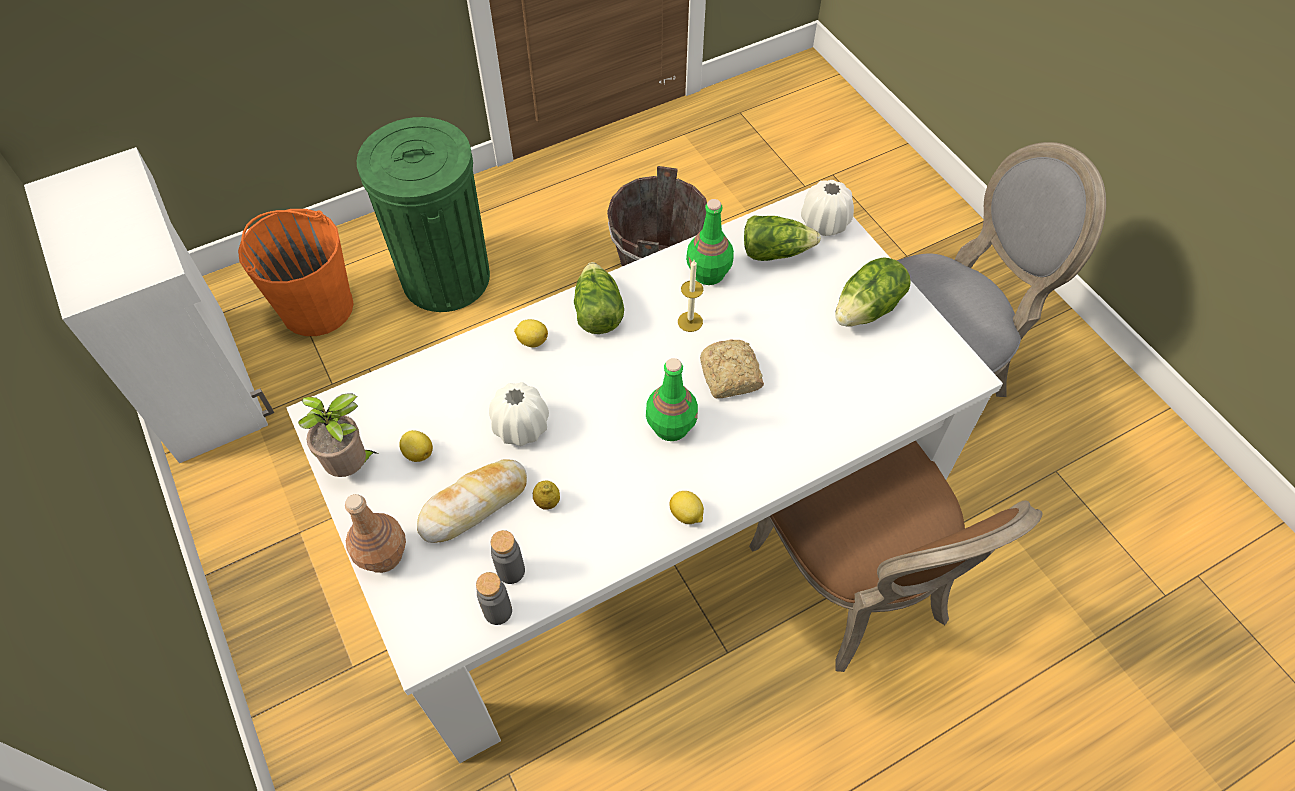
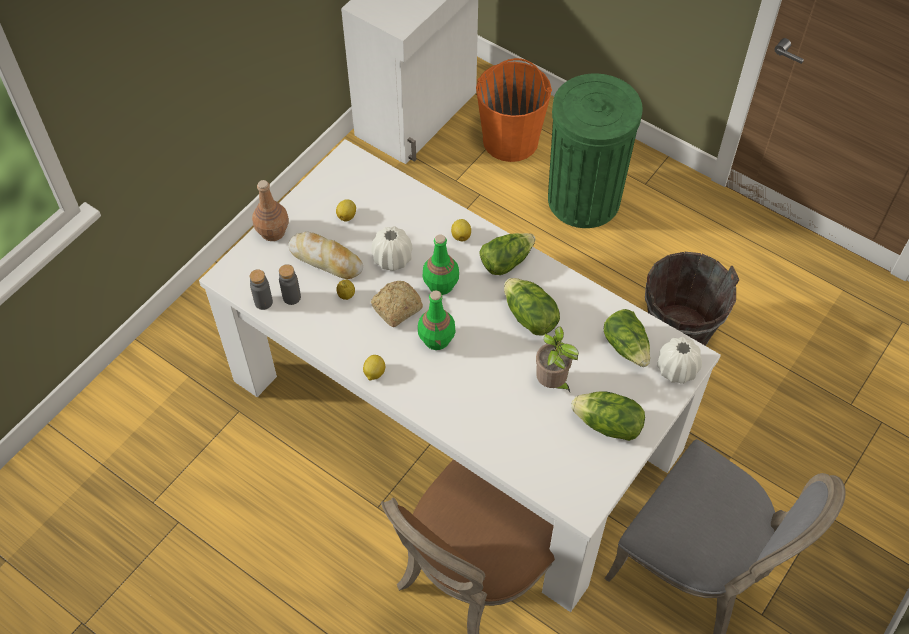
camera: 65 degrees right, 0 degrees up
(352, 466) = (321, 189): potted plant -> potted plant (552, 383)
(690, 321) = (529, 317): candle -> lettuce
(709, 273) = (580, 312): green bottle -> green bottle (440, 285)
(729, 377) = (495, 358): bread -> bread (395, 308)

